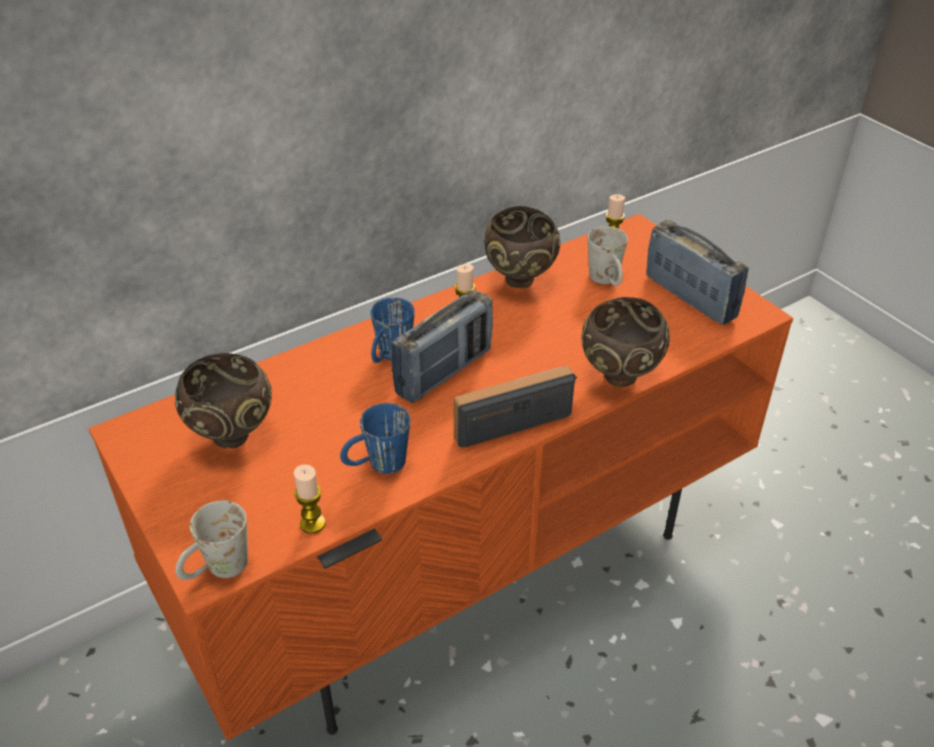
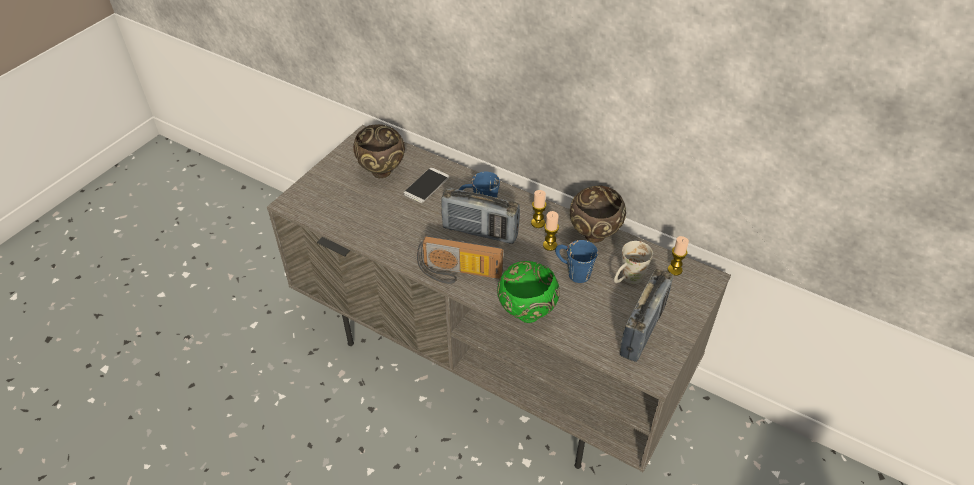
camera: 65 degrees right, 5 degrees up
(217, 571) = (294, 205): white mug -> none
(306, 396) = (426, 185): none -> phone
(312, 523) = (337, 224): candle -> candle (550, 245)
(377, 466) = (389, 232): blue mug -> blue mug (572, 272)
(465, 560) = (491, 358): orange tv stand -> grey tv stand
(512, 417) = (458, 274): radio -> radio turned 150 degrees clockwise
(619, 378) = (525, 314): brown bowl -> green bowl

